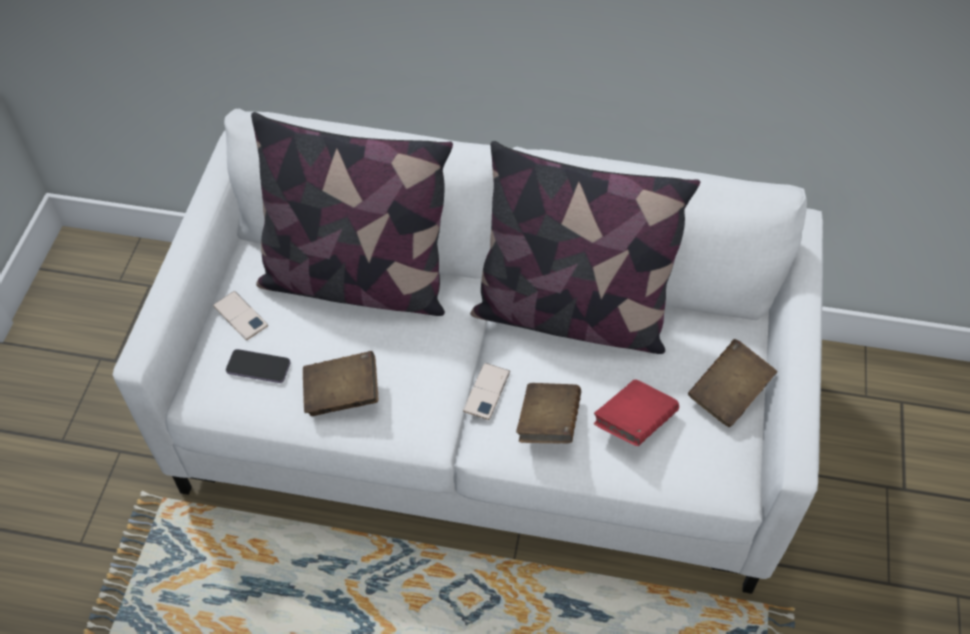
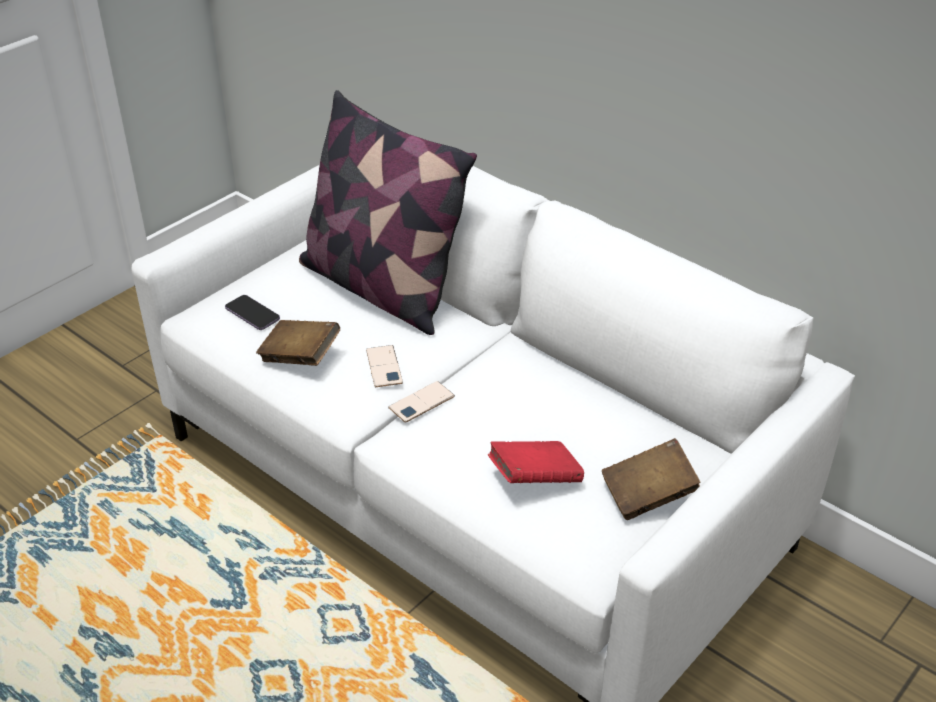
camera: 30 degrees right, 15 degrees down
(240, 316) = (270, 276): phone -> phone (384, 366)
(548, 423) = (455, 446): brown book -> none
(571, 314) = (547, 377): pillow -> none

